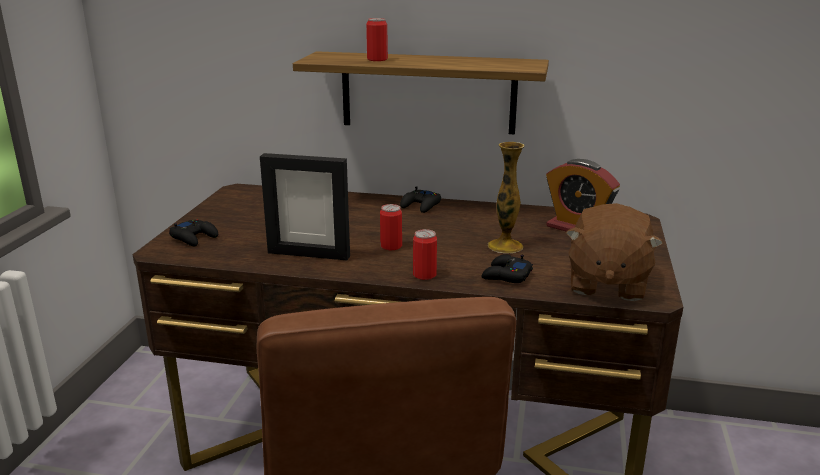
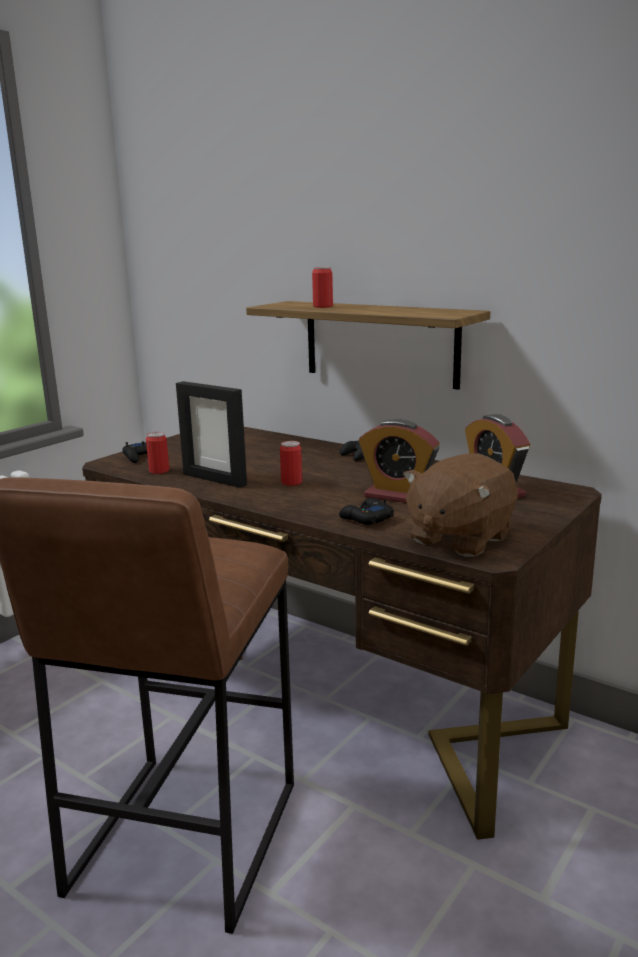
camera: 25 degrees right, 5 degrees down
(424, 275) = (292, 507): can -> can (159, 471)
(505, 246) = (398, 496): vase -> alarm clock

